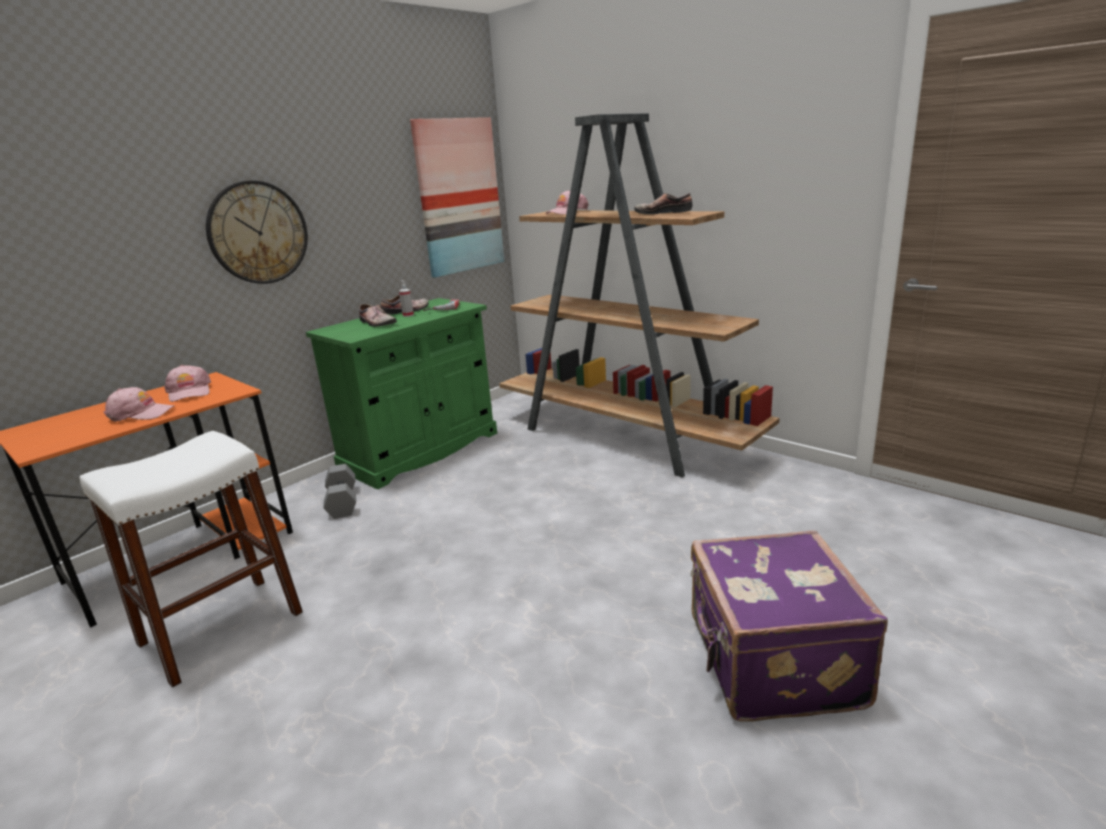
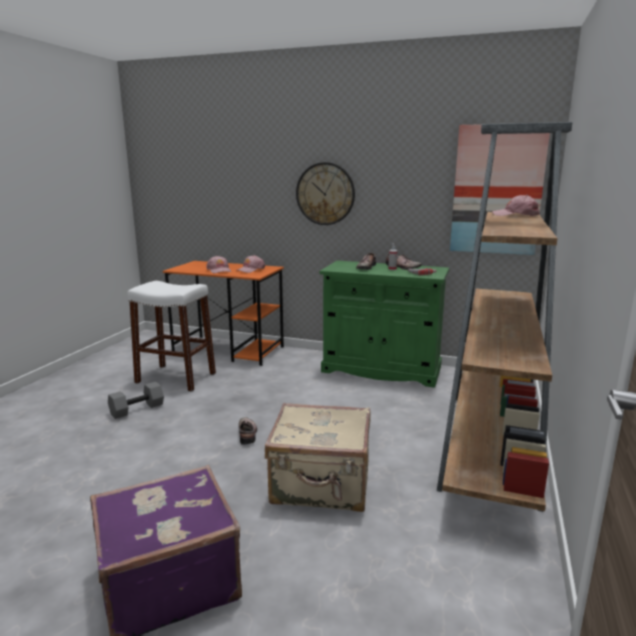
camera: 65 degrees right, 5 degrees down
(341, 502) = (299, 367): grey dumbbell -> grey dumbbell (137, 409)
(641, 534) = (321, 485): none -> beige suitcase
(663, 213) = (523, 228): shoe -> shoe (248, 434)

